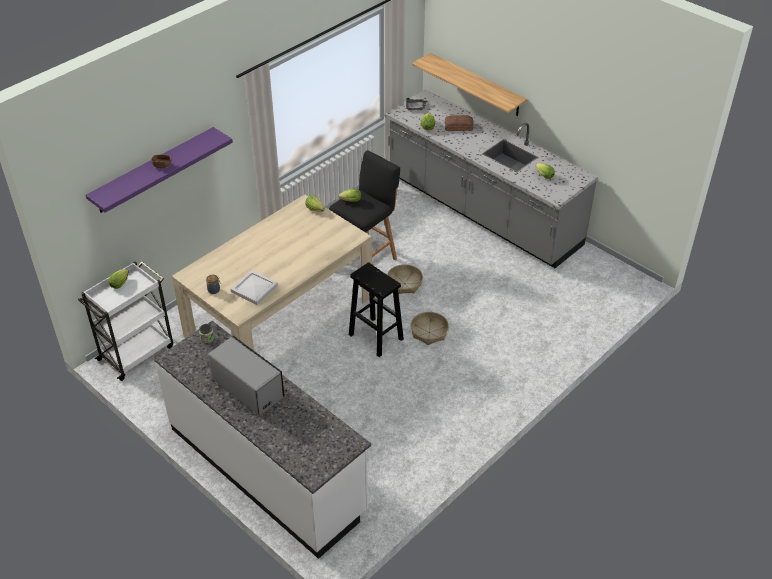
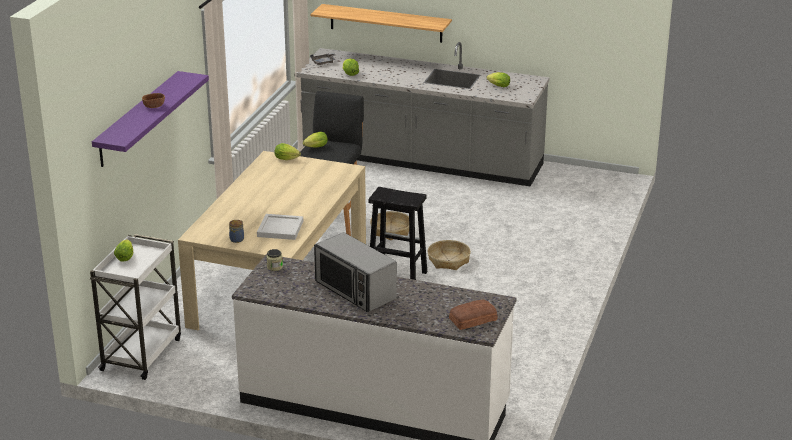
camera: 25 degrees left, 15 degrees down
(248, 388) = (355, 291): microwave -> microwave turned 150 degrees counterclockwise
(458, 126) = (380, 68): bread -> bread (472, 319)

